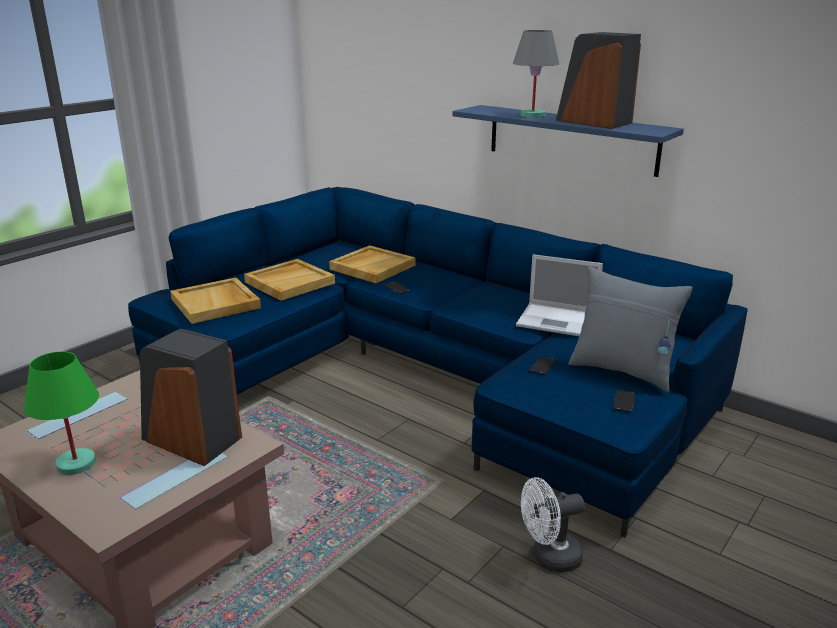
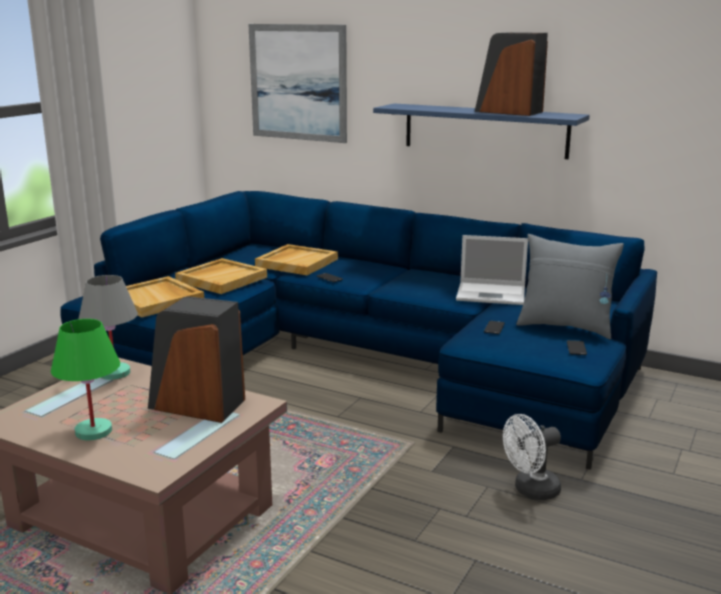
camera: 10 degrees left, 5 degrees down
(389, 78) = (298, 82): none -> picture
(532, 115) = (449, 109): grey table lamp -> grey table lamp (113, 373)

